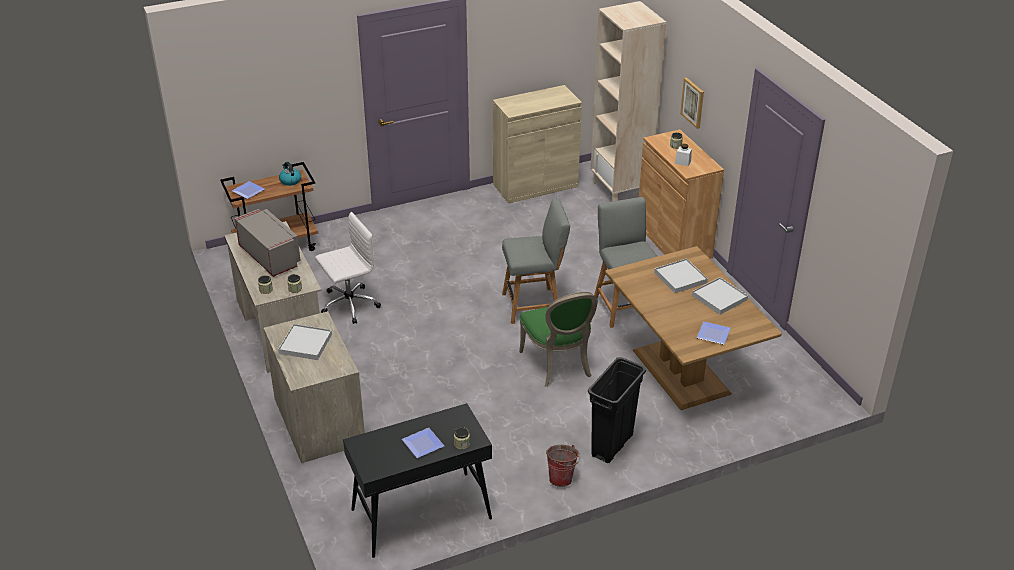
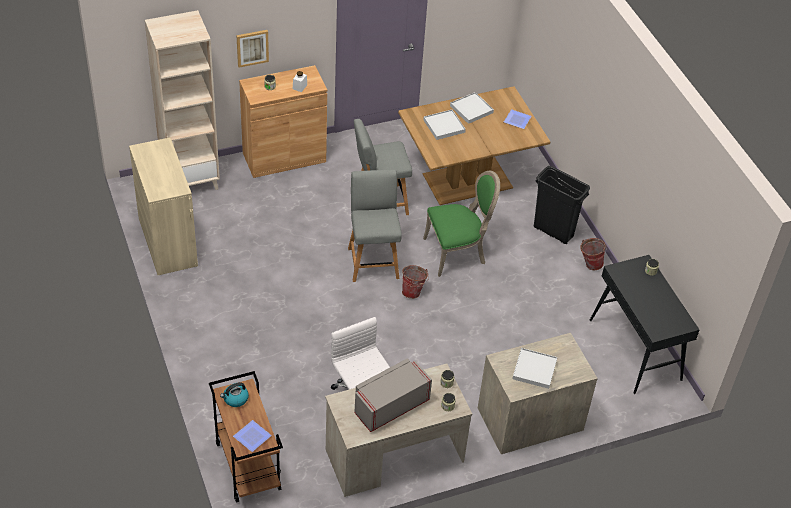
camera: 90 degrees left, 10 degrees up
(423, 443) = (652, 293): plate -> none
(494, 334) = (413, 291): none -> bucket

